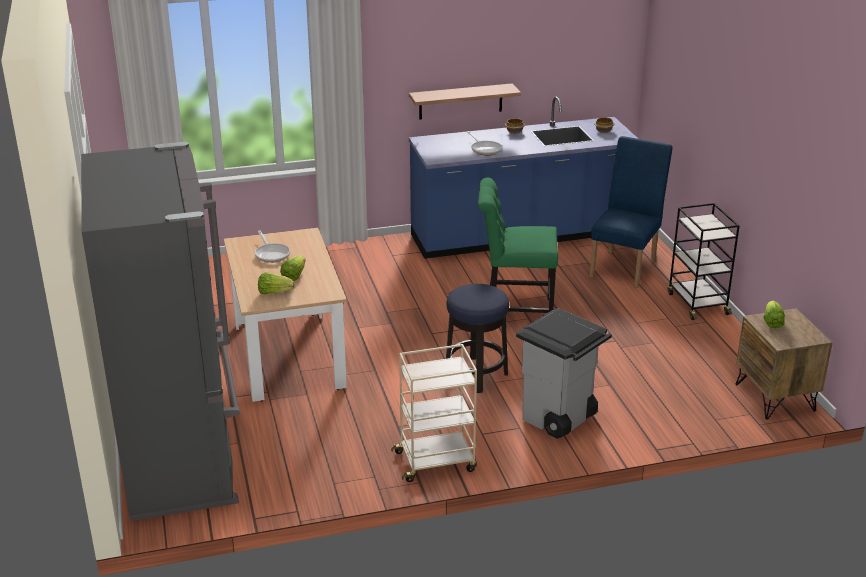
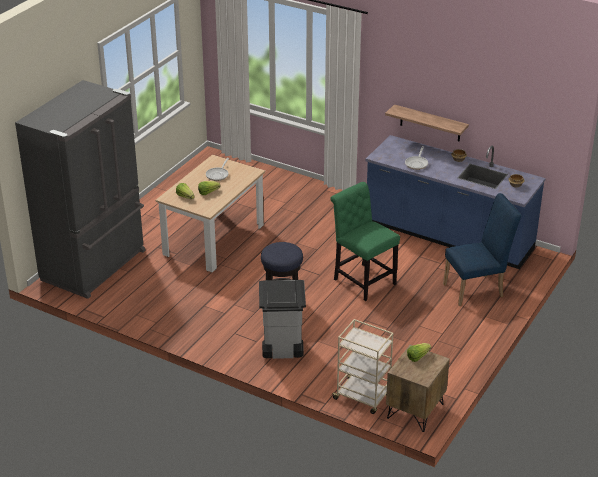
camera: 45 degrees right, 5 degrees up
(436, 461) = (193, 332): beige cart -> beige cart (362, 397)
(697, 303) = (477, 335): black cart -> none

